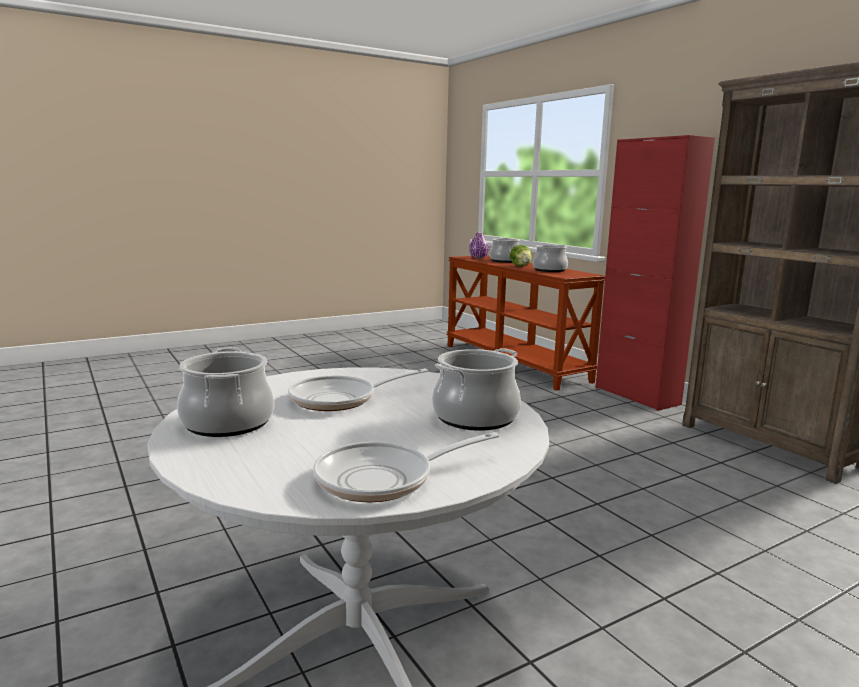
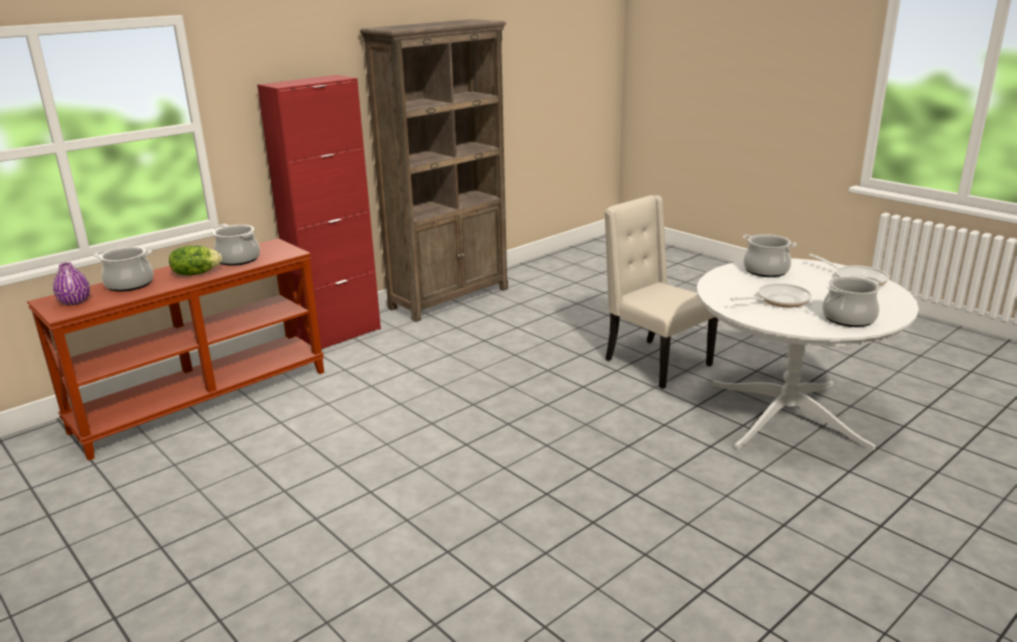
camera: 100 degrees left, 10 degrees up
(340, 399) = (778, 300): frying pan -> frying pan turned 75 degrees counterclockwise
(570, 555) = (654, 363): none -> beige chair

